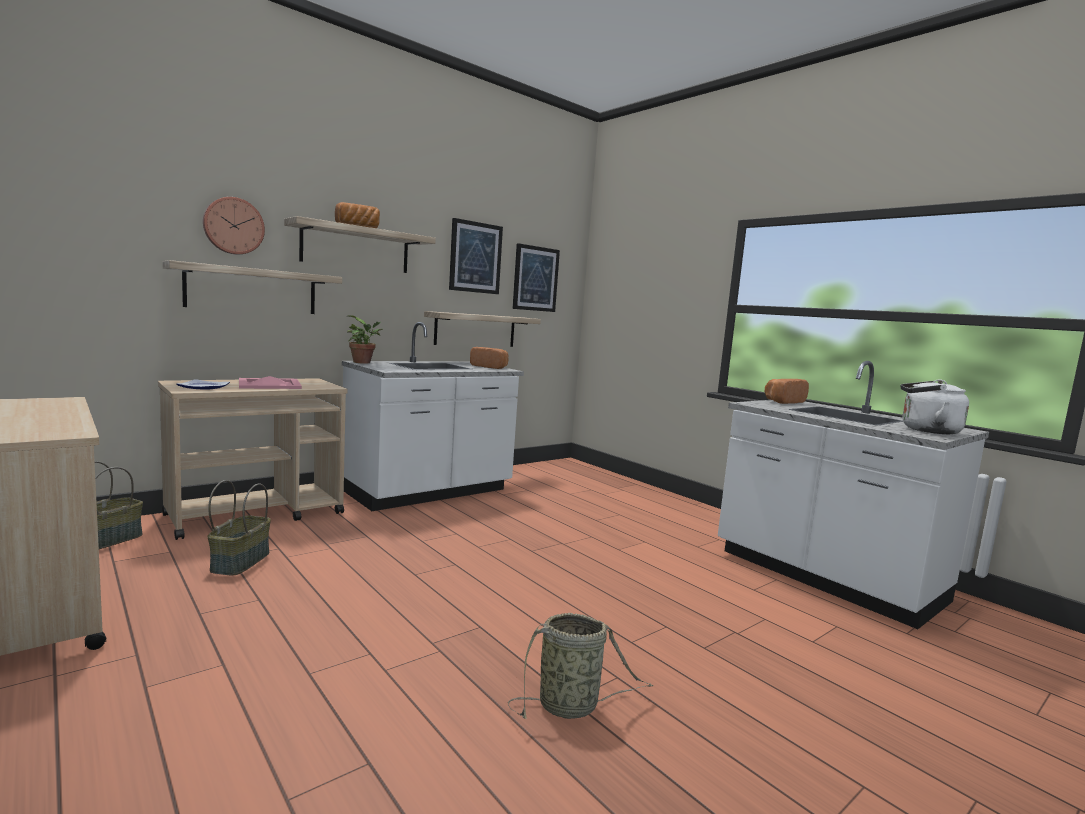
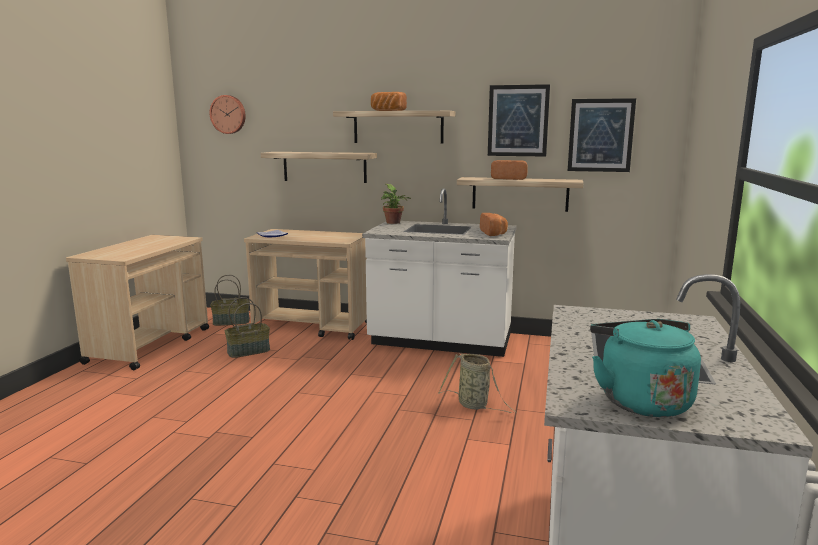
camera: 55 degrees right, 5 degrees up
(233, 226) = (311, 122): wall clock -> wall clock (228, 114)
(270, 384) = (315, 236): pink tray -> none
(572, 706) = (183, 501): basket -> basket (475, 405)
(782, 401) = (659, 318): bread -> bread (509, 179)
(926, 430) = (640, 400): white kettle -> turquoise kettle

